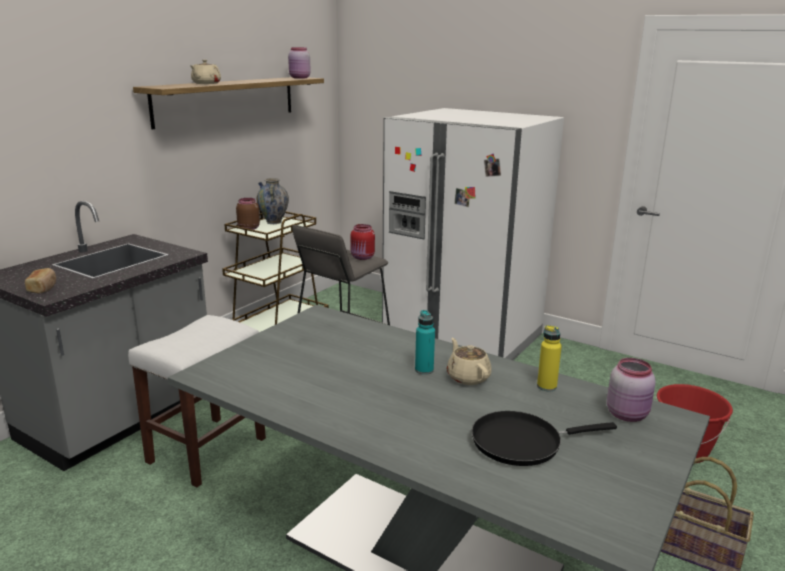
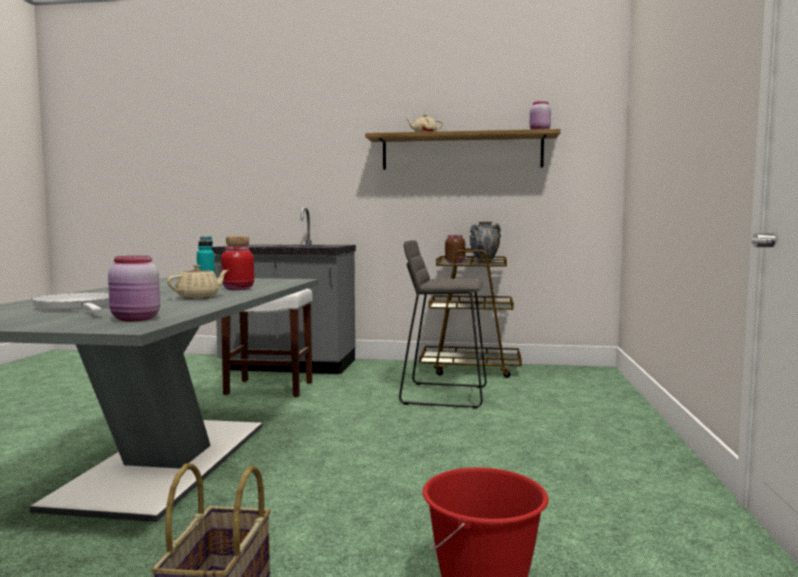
camera: 65 degrees right, 15 degrees down
(362, 257) = (462, 281): red jar -> red jar (237, 289)
(463, 338) = (590, 424): white fridge -> none
(522, 442) = (78, 307): black frying pan -> white frying pan
(546, 386) = (190, 306): yellow bottle -> none

